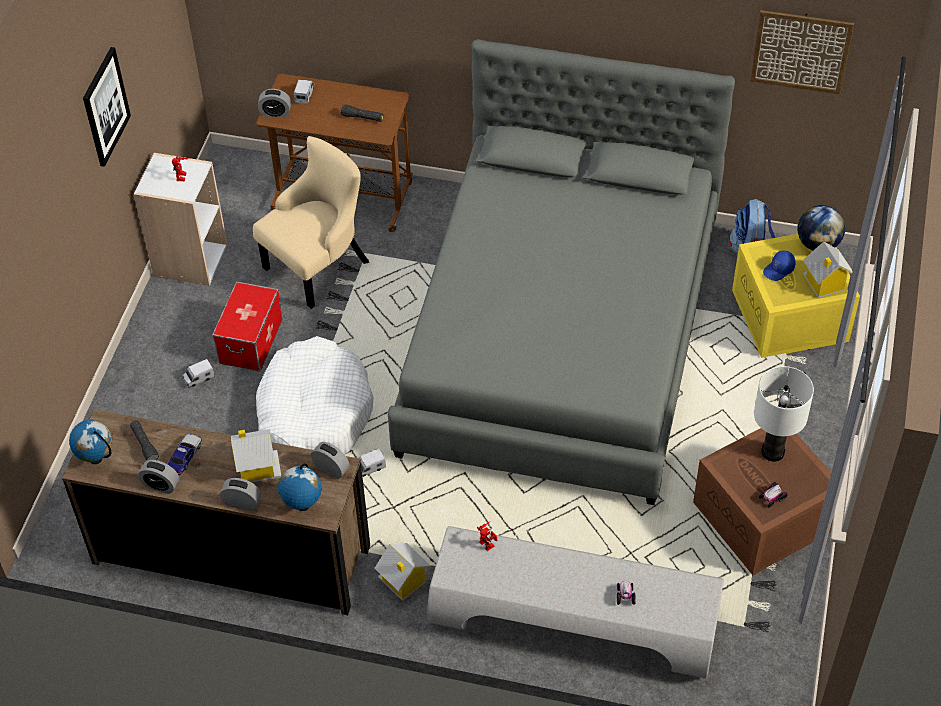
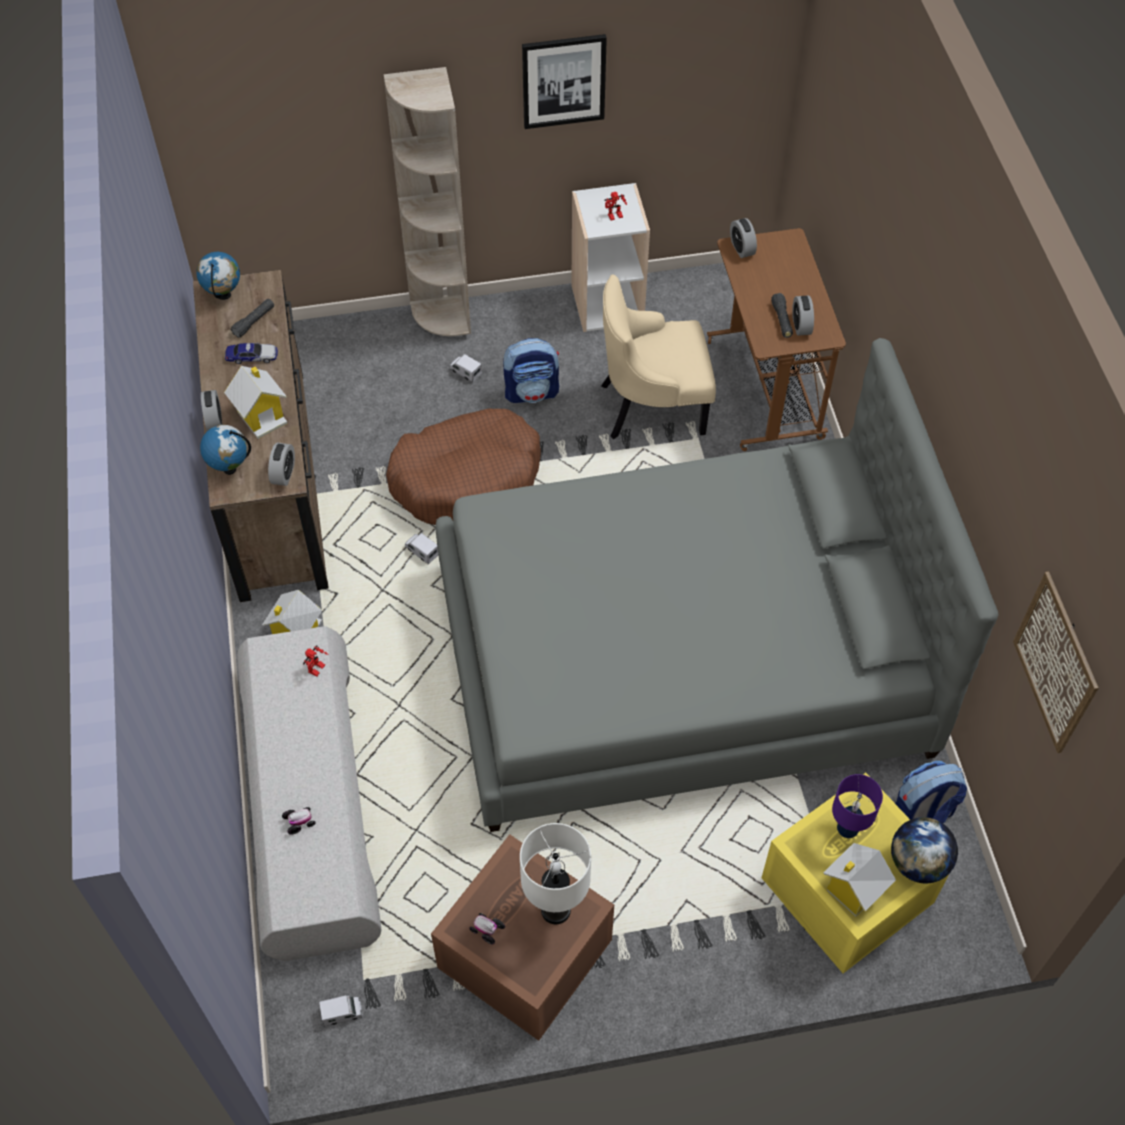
camera: 65 degrees right, 5 degrees up
(130, 376) = (442, 321): none -> beige bookcase
(161, 485) = (211, 353): alarm clock -> alarm clock (801, 325)
(250, 341) = (532, 392): storage box -> backpack
(305, 95) = (784, 260): toy truck -> toy truck (342, 1013)
(313, 413) = (467, 479): white dog bed -> brown dog bed
(317, 268) = (654, 406): beige chair -> beige chair turned 150 degrees clockwise
(779, 270) = (847, 830): blue cap -> purple table lamp

